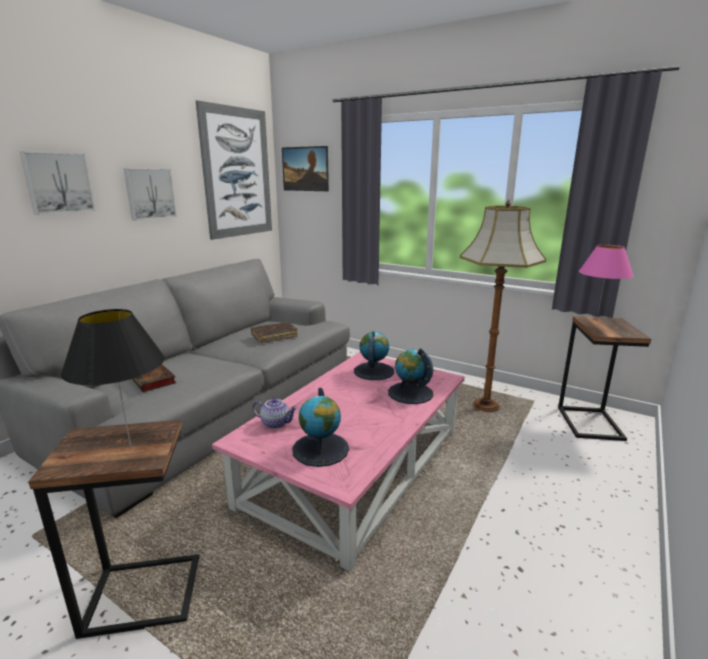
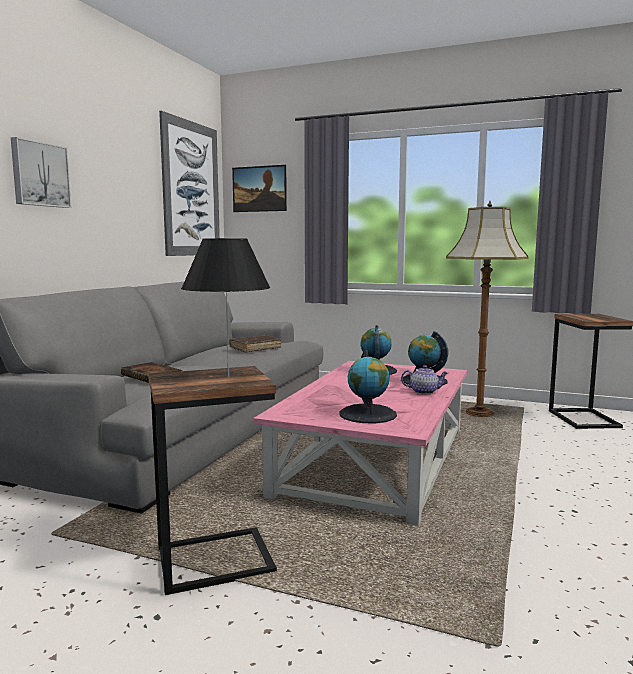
camera: 10 degrees left, 10 degrees down
(149, 193) = (116, 198): picture -> none
(276, 423) = (307, 403): teapot -> teapot (424, 392)
(596, 321) = (578, 315): pink table lamp -> none

